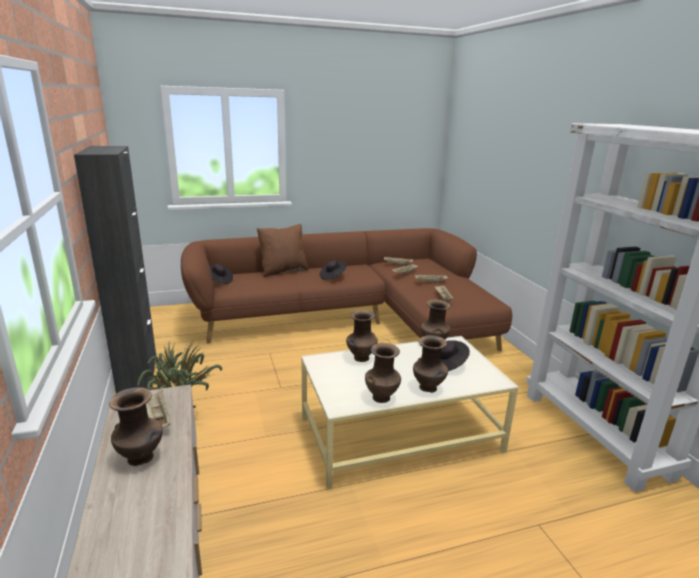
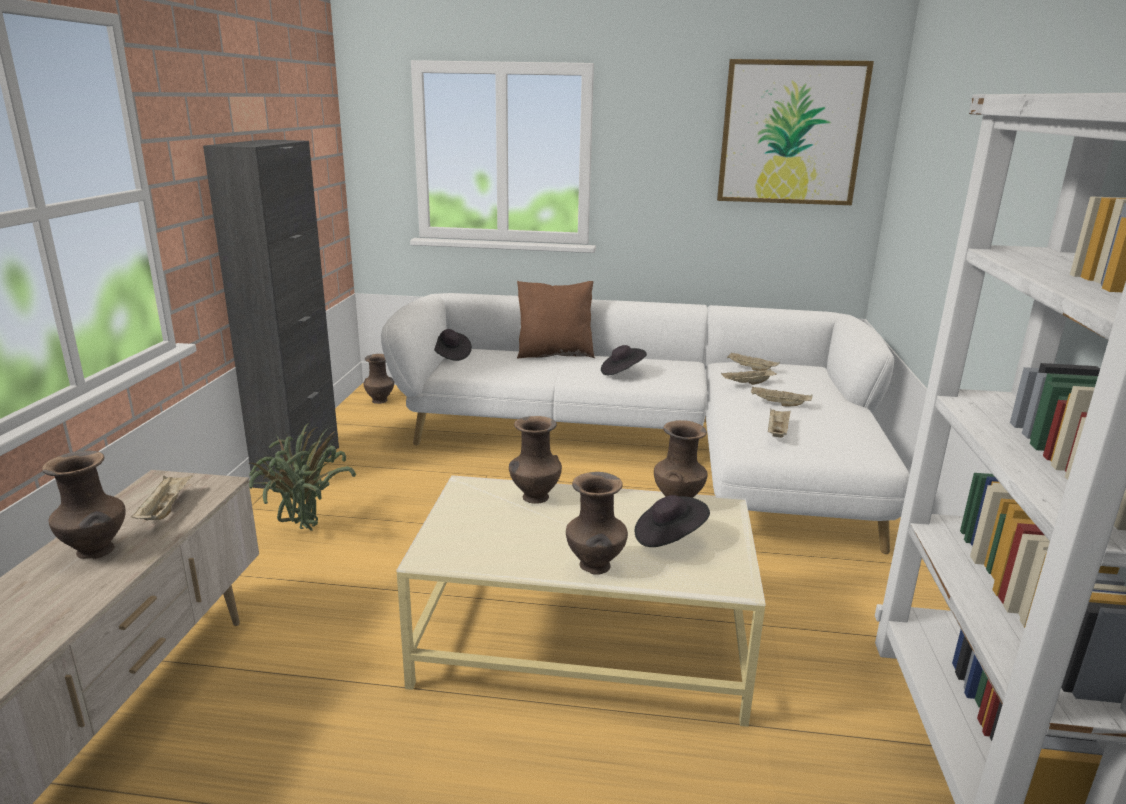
camera: 25 degrees right, 0 degrees up
(353, 319) = (657, 450): brown sofa -> white sofa
(381, 397) = (505, 561): brown vase -> brown vase (380, 401)
(396, 131) = (791, 133): none -> picture

